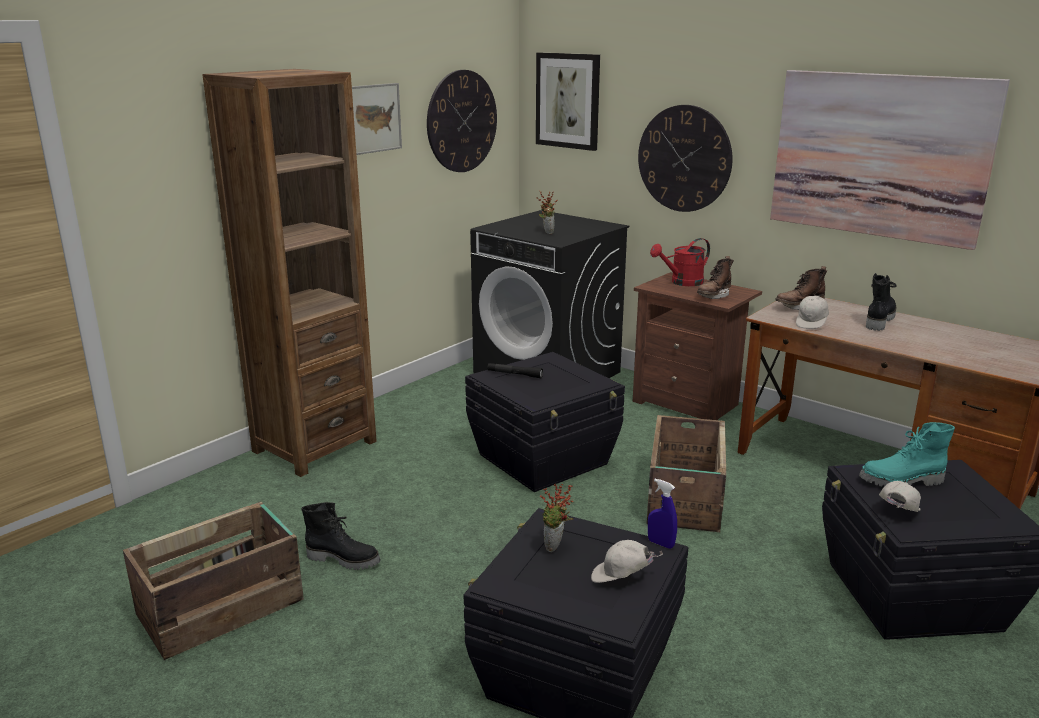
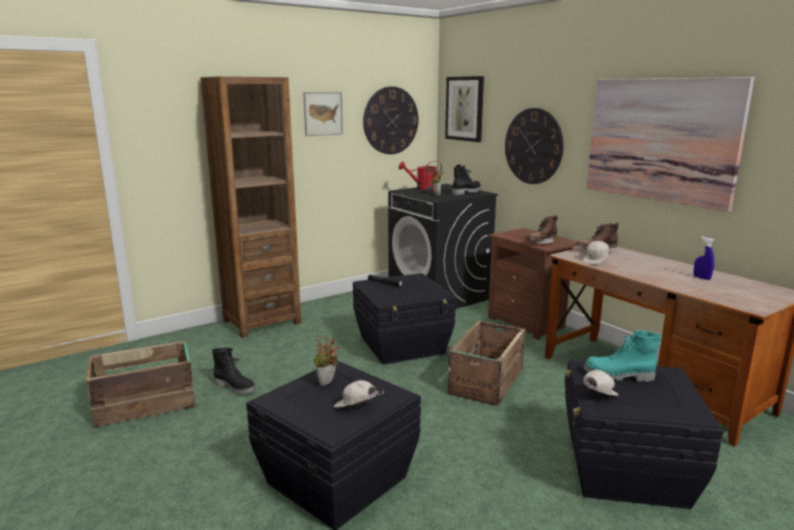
camera: 15 degrees right, 5 degrees down
(660, 544) = (401, 391): blue spray bottle -> blue spray bottle (701, 278)
(682, 282) = (526, 234): red watering can -> red watering can (422, 188)
(878, 320) = (652, 263): black boot -> black boot (466, 192)

